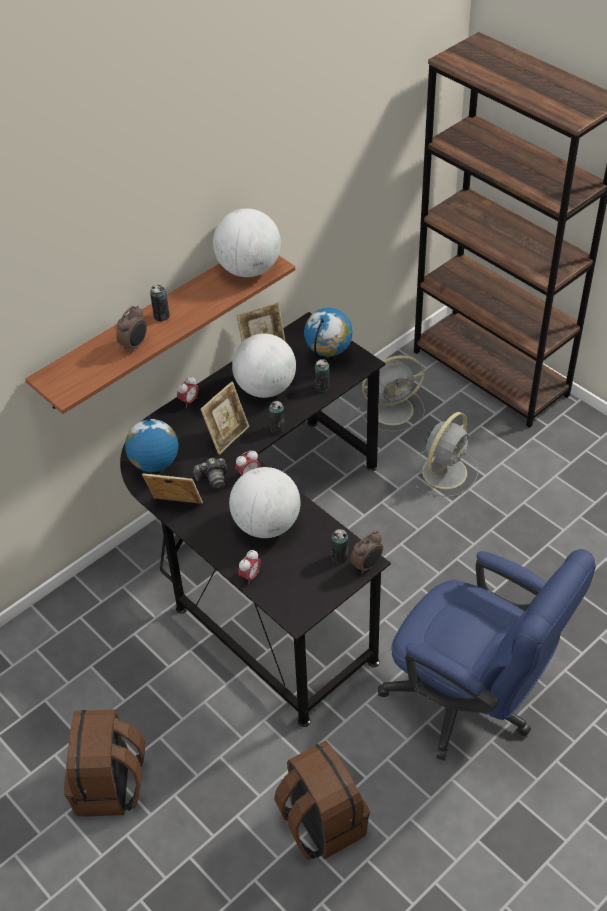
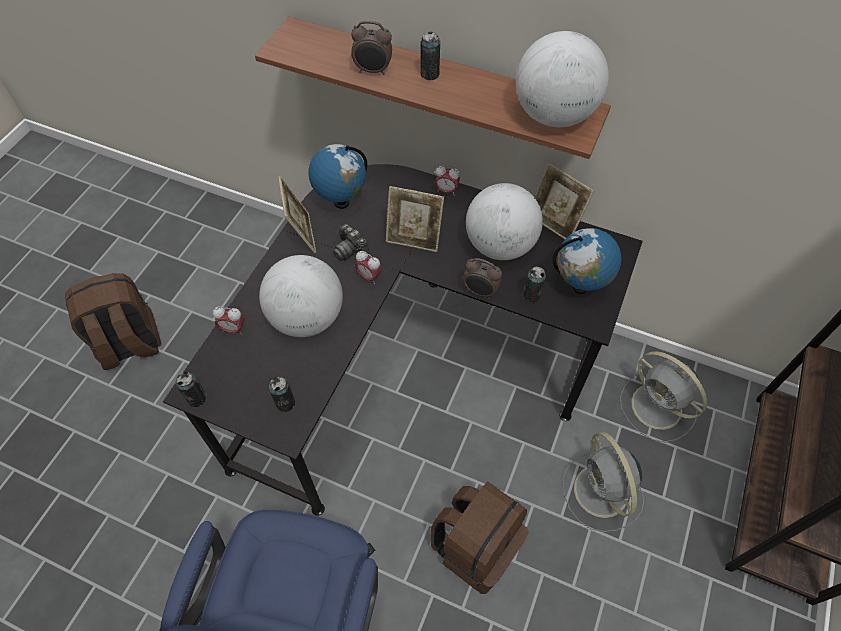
camera: 65 degrees right, 10 degrees up
(277, 428) = (447, 277): can -> can (197, 398)
(321, 822) = (126, 527): brown backpack -> brown backpack (476, 546)
(367, 565) = (282, 435): alarm clock -> alarm clock (480, 292)
(445, 471) = (602, 493): grey fan -> grey fan turned 60 degrees clockwise

